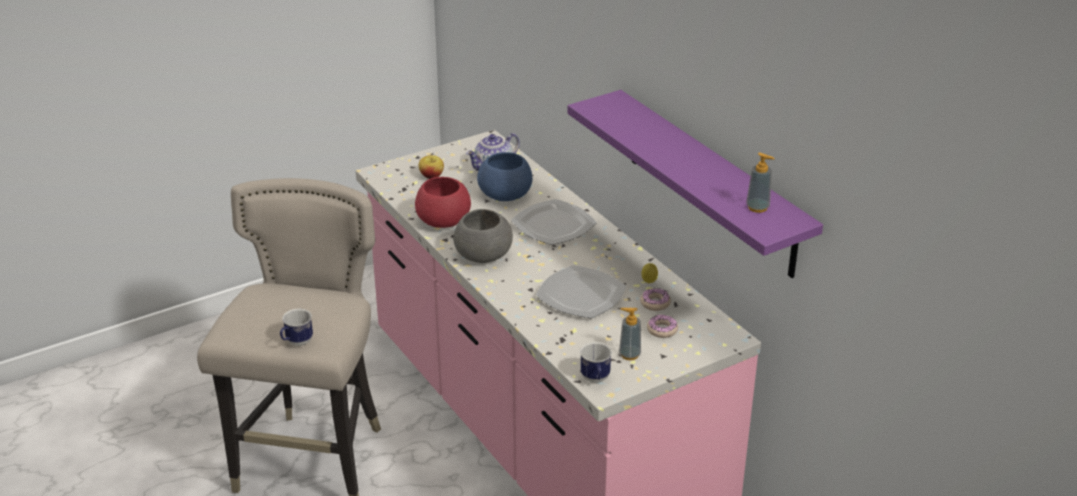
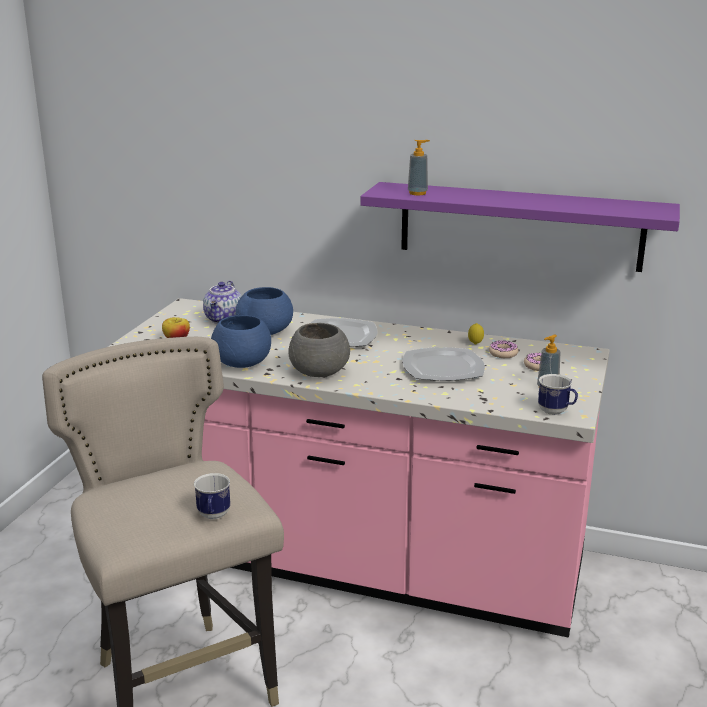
camera: 40 degrees left, 10 degrees down
(443, 221) = (242, 363): red bowl -> blue bowl
(757, 207) = (624, 206): soap dispenser -> soap dispenser (417, 193)

